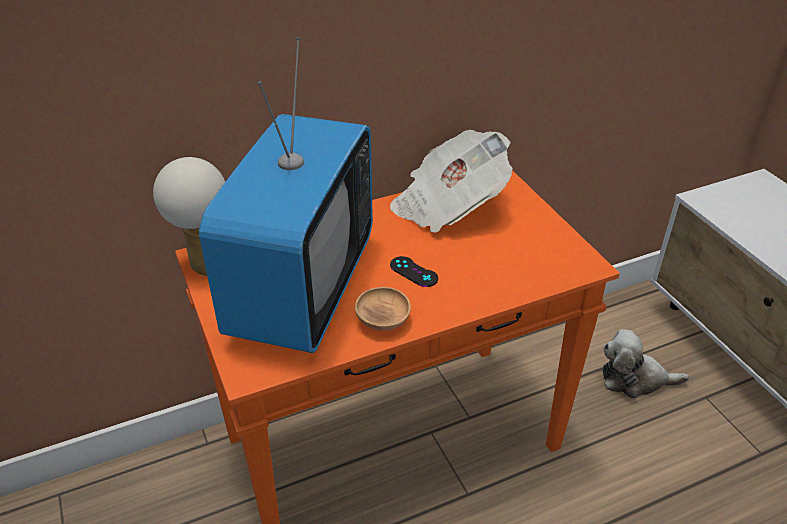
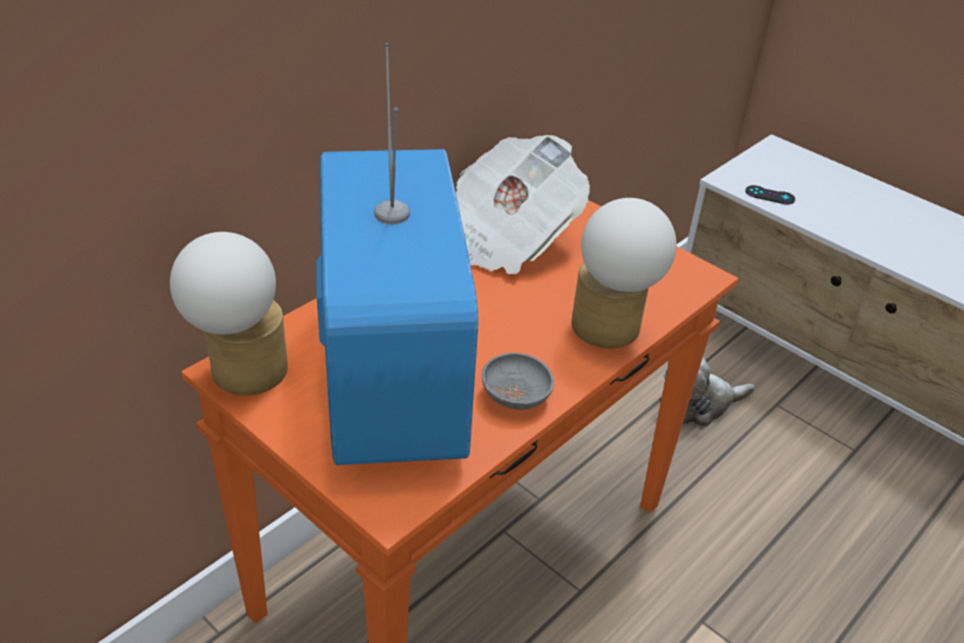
camera: 25 degrees left, 0 degrees up
(383, 320) = (515, 396): brown bowl -> grey bowl
(413, 272) = (515, 328): black game controller -> black game controller (770, 195)
(483, 291) = (609, 333): none -> table lamp

